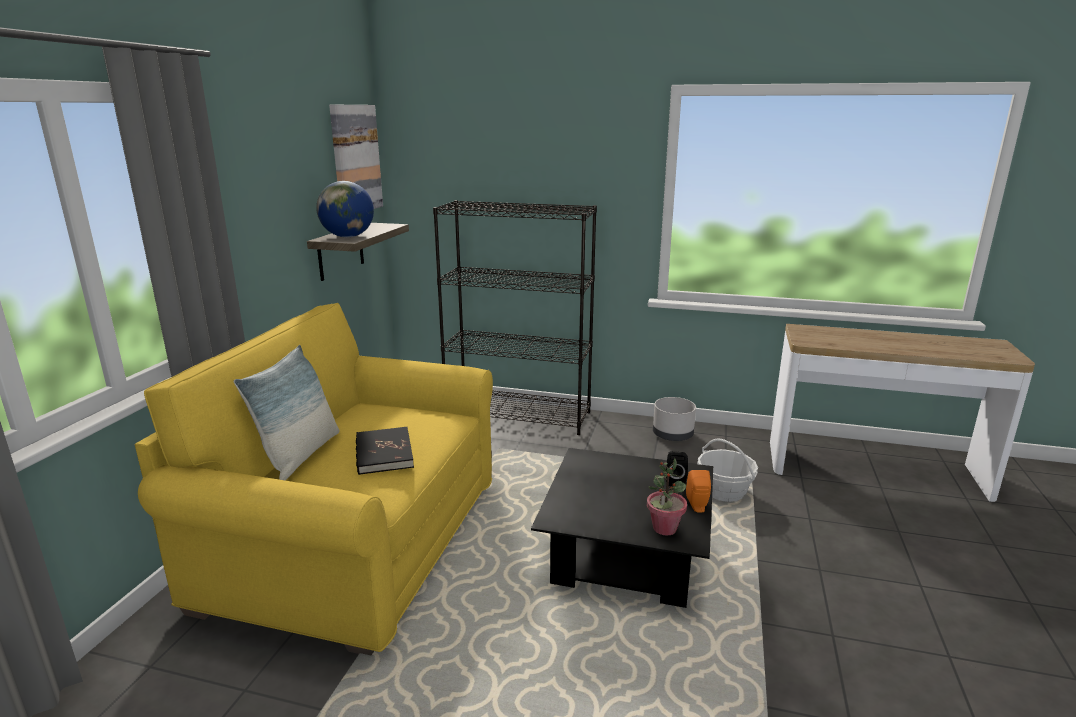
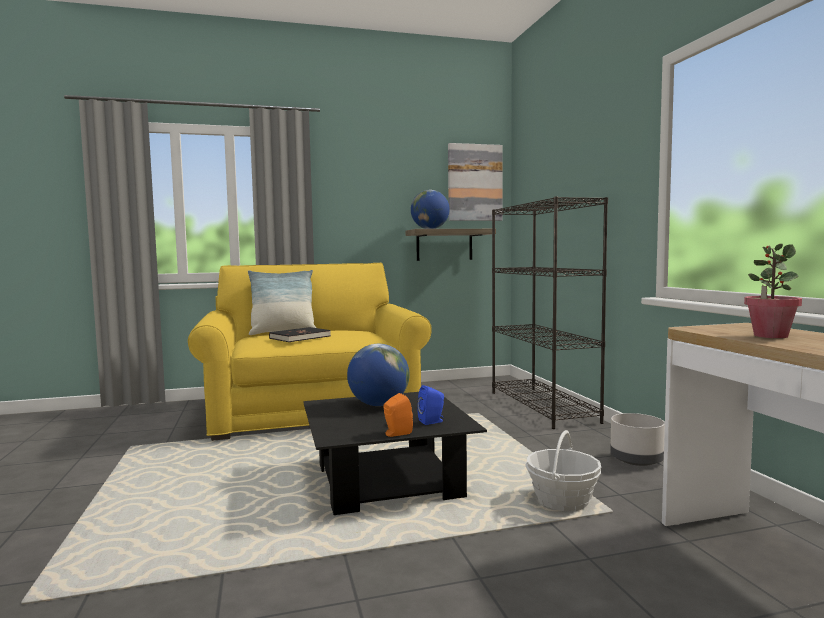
camera: 60 degrees right, 15 degrees down
(595, 489) = (379, 405): none -> globe
(664, 528) = (344, 429): potted plant -> potted plant (770, 336)
(675, 480) = (432, 421): black speaker -> blue speaker

